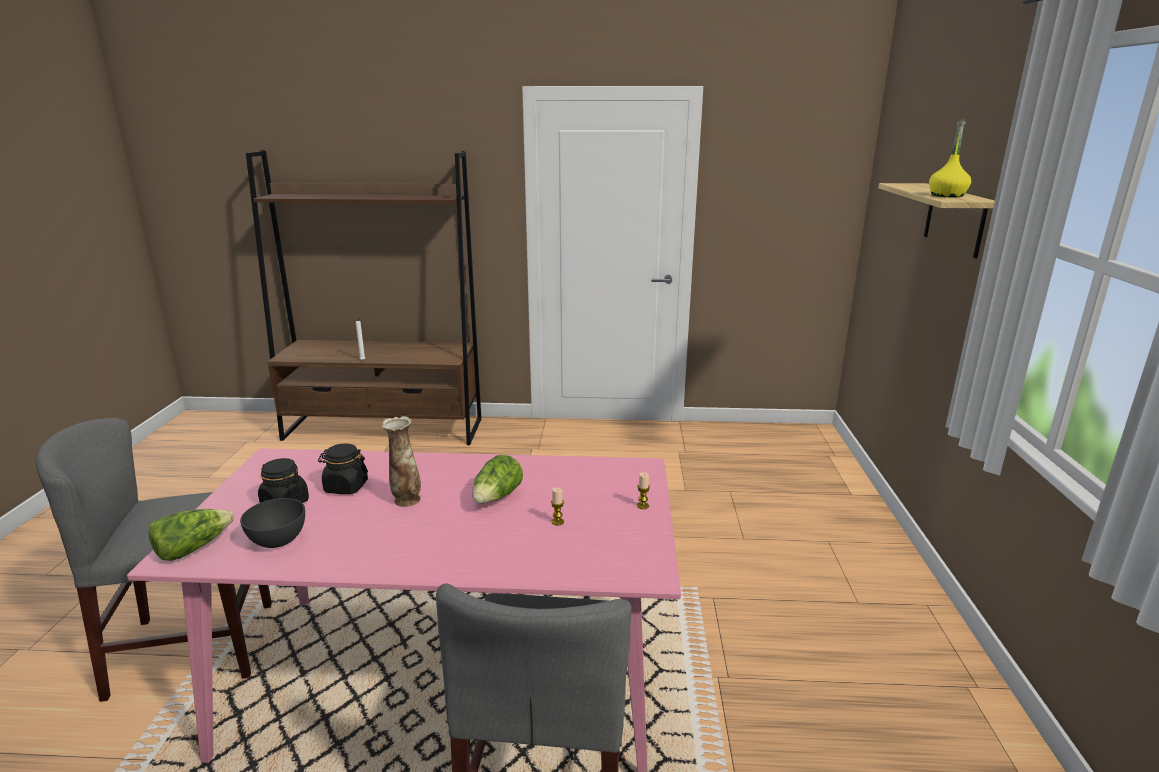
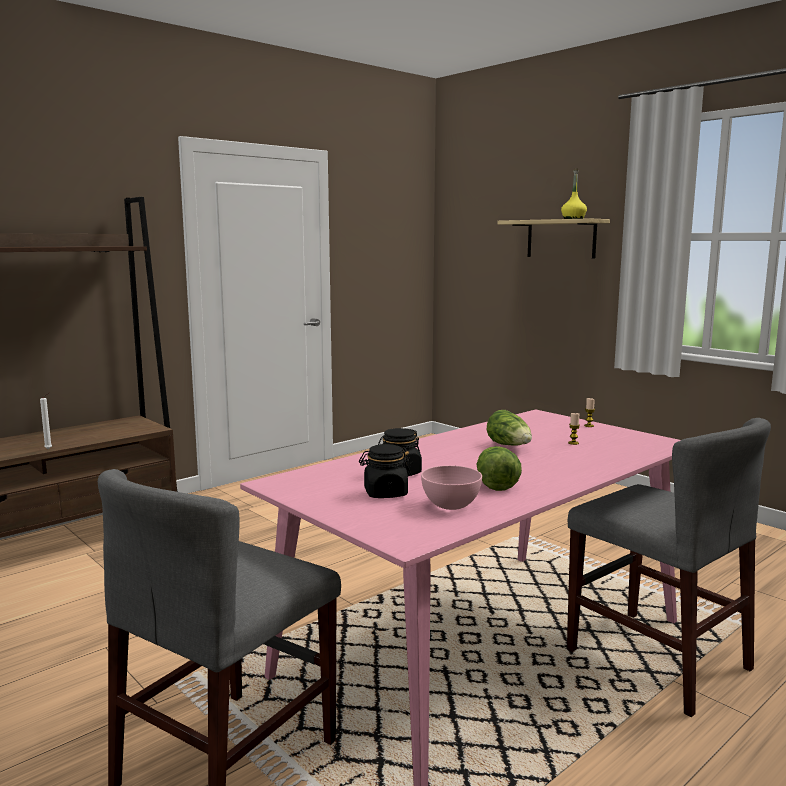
camera: 45 degrees left, 10 degrees down
(193, 548) = (404, 532): lettuce -> lettuce (496, 483)
(277, 541) = (451, 506): grey bowl -> pink bowl
(406, 500) = (462, 464): vase -> none

